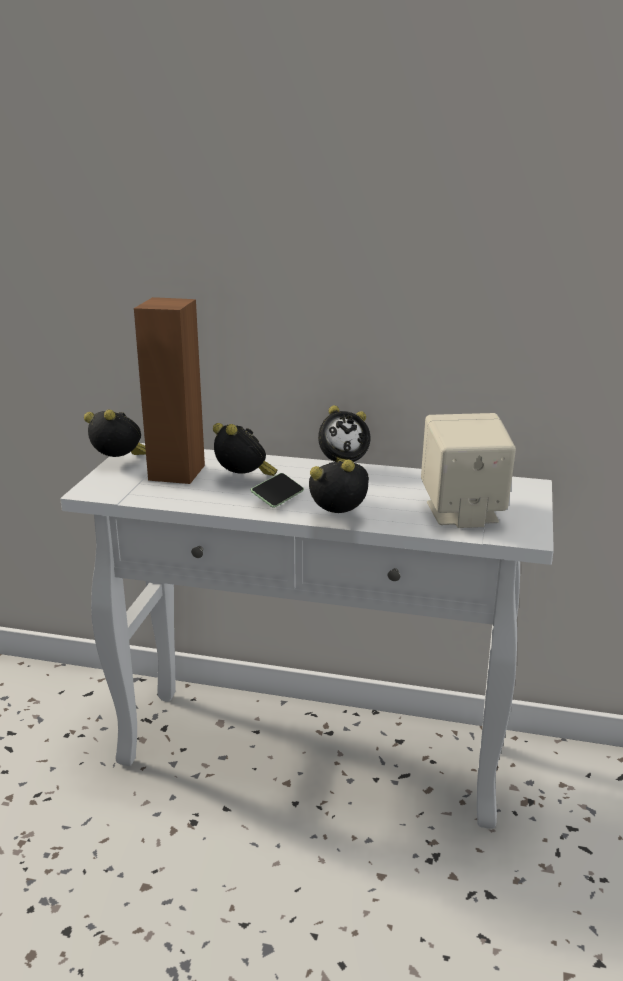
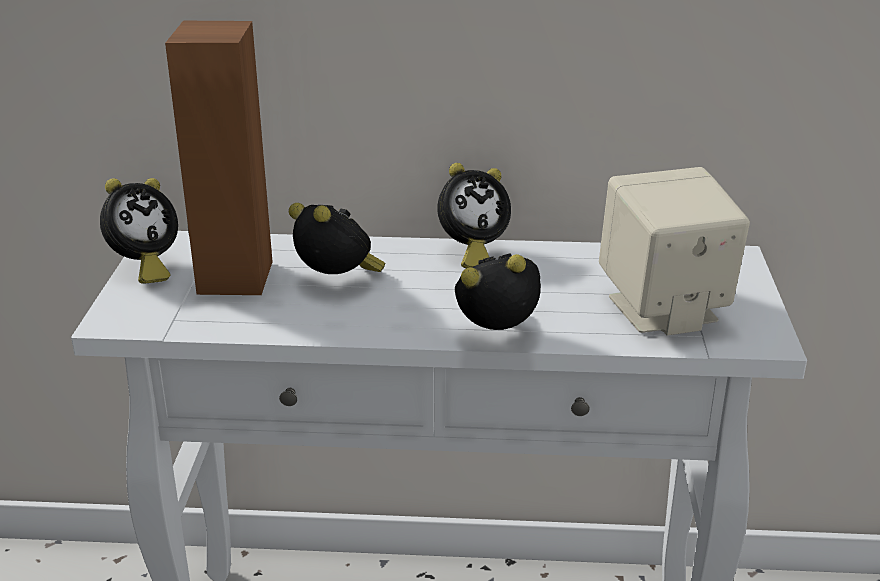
camera: 10 degrees left, 5 degrees up
(120, 463) = (144, 268): alarm clock -> alarm clock turned 120 degrees clockwise
(278, 498) = (398, 309): phone -> none

